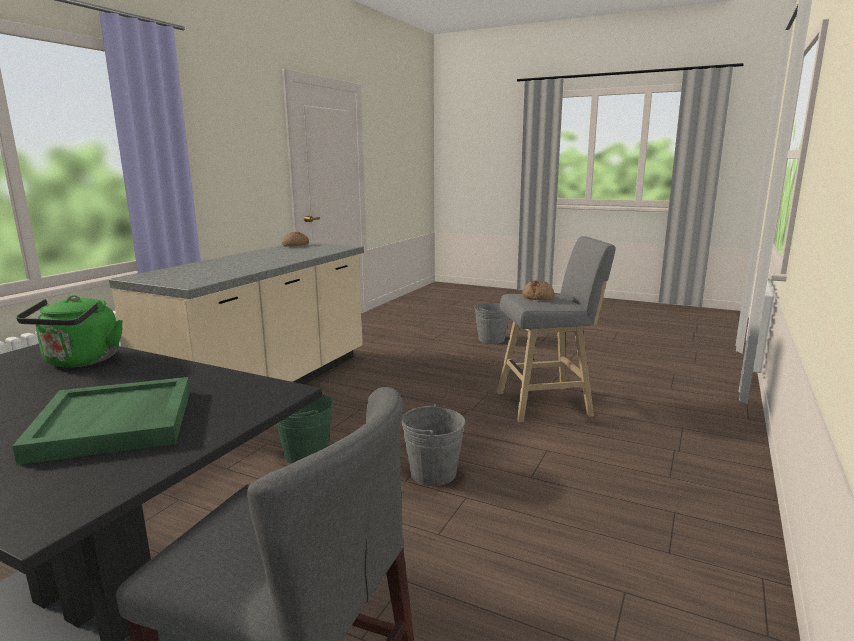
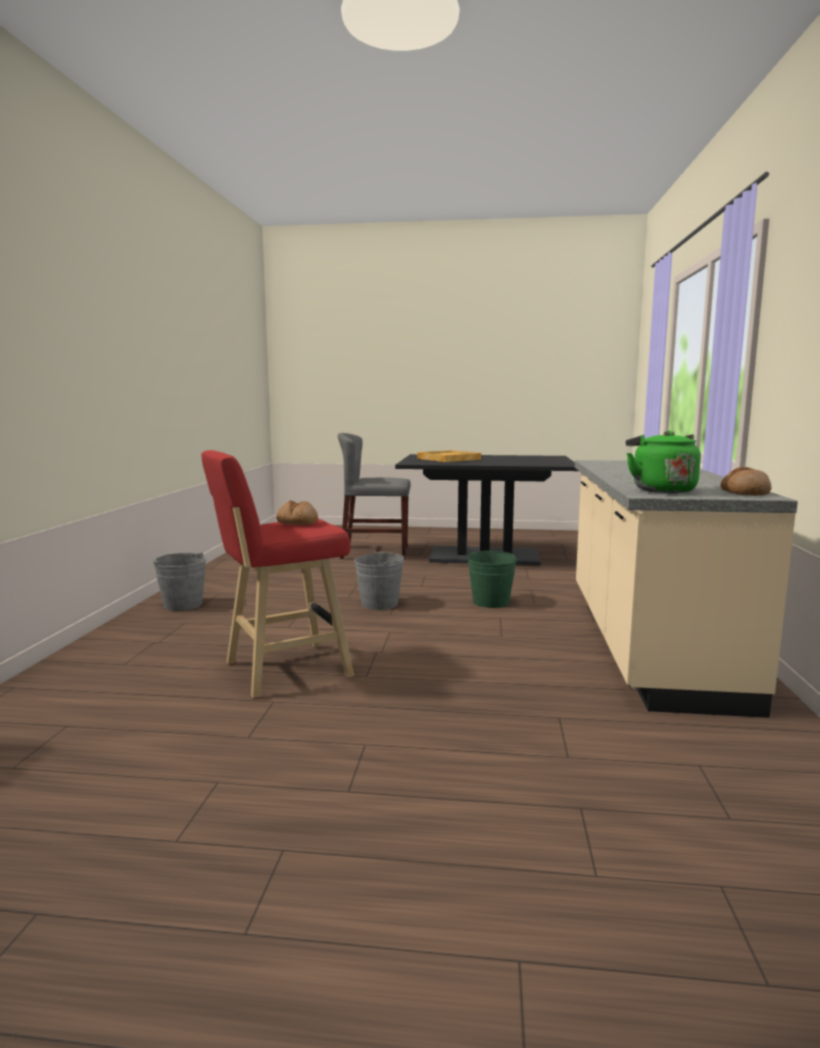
camera: 160 degrees right, 5 degrees down
(80, 361) = (525, 463): green kettle -> green kettle (660, 490)
(116, 423) = (448, 459): green tray -> beige tray
(491, 339) = (426, 839): grey bucket -> grey bucket (183, 605)
(548, 404) = (281, 671): grey stool -> red stool

